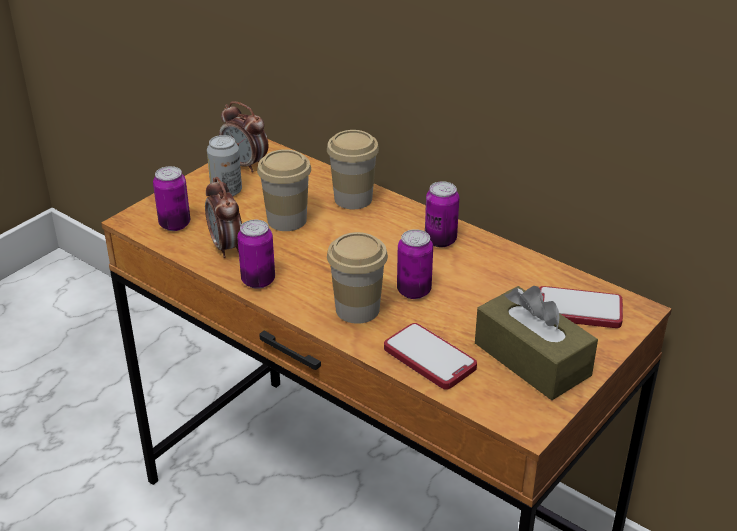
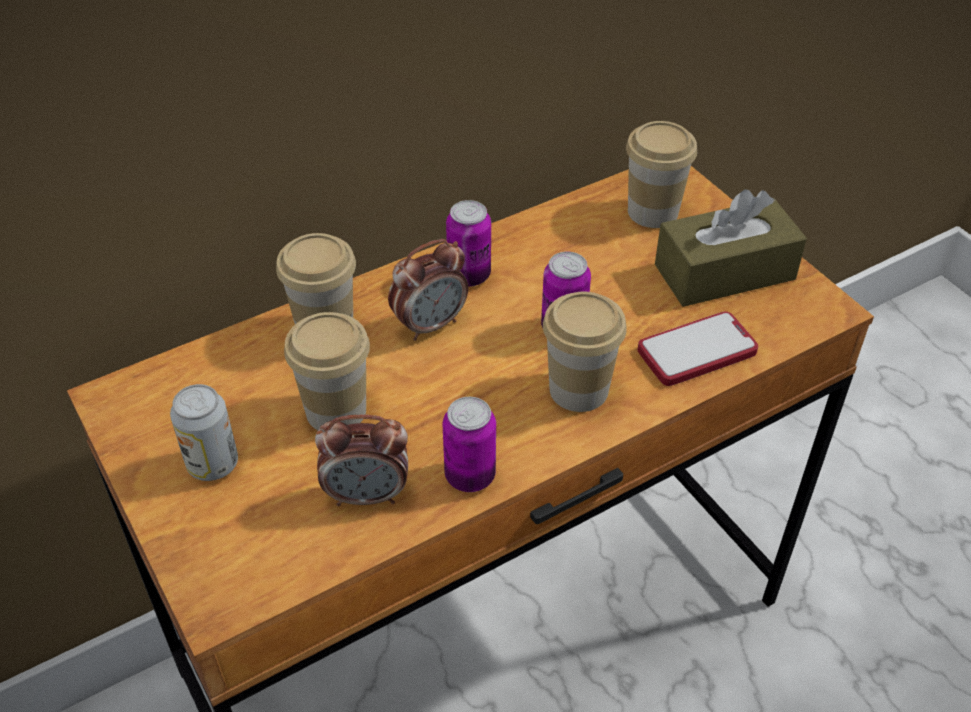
camera: 70 degrees left, 10 degrees up
(175, 224) = (267, 549): can -> none
(245, 164) = (150, 424): alarm clock -> alarm clock (430, 324)
(578, 310) = (653, 211): phone -> cup

